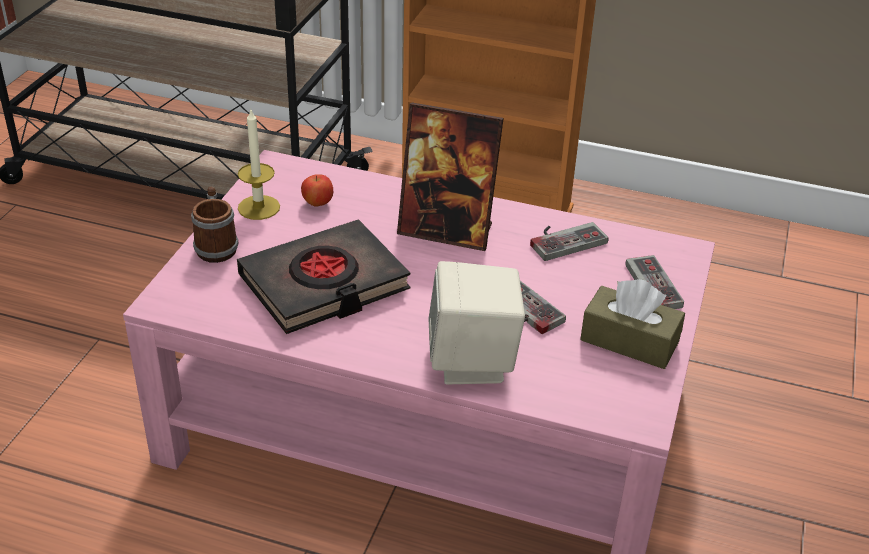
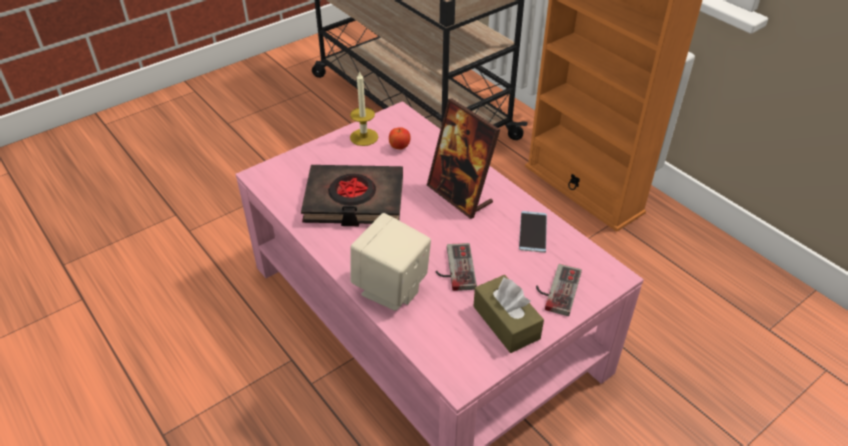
camera: 35 degrees right, 5 degrees up
(216, 246) = (318, 152): mug -> none
(564, 239) = (533, 232): game controller -> phone

